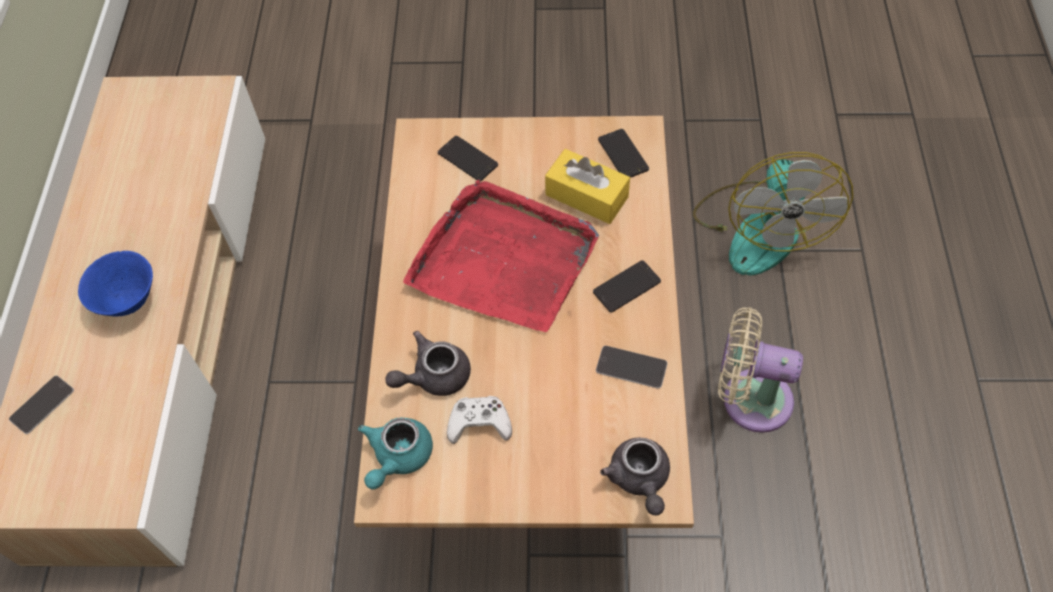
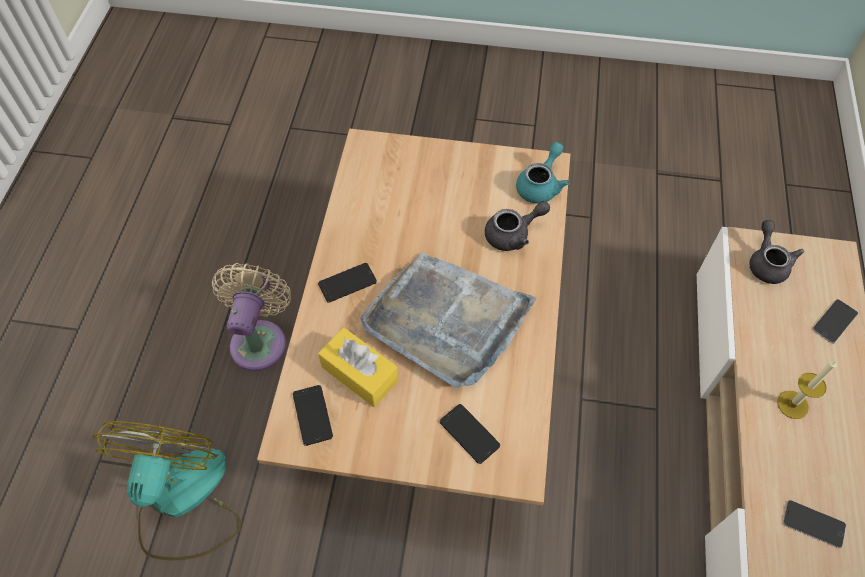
camera: 175 degrees left, 0 degrees up
(128, 301) = (792, 404): blue bowl -> candle
(479, 423) = (481, 199): white game controller -> none
(504, 260) = (446, 320): red tray -> grey tray
(631, 367) = (361, 222): phone -> phone (813, 524)
(639, 480) = (376, 153): grey teapot -> grey teapot (767, 263)
(749, 398) = (260, 339): beige fan -> beige fan turned 105 degrees counterclockwise

